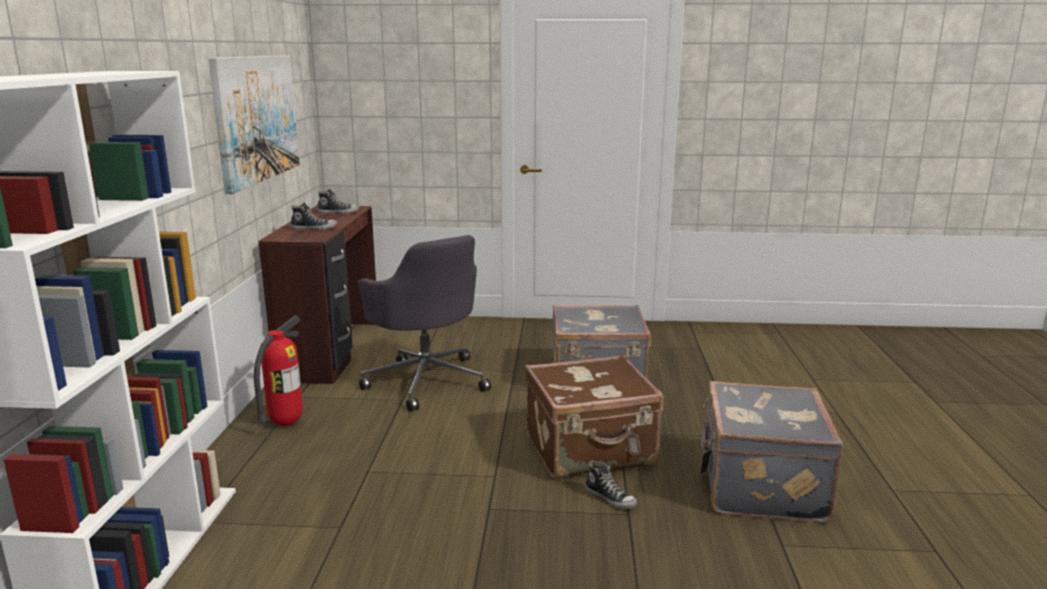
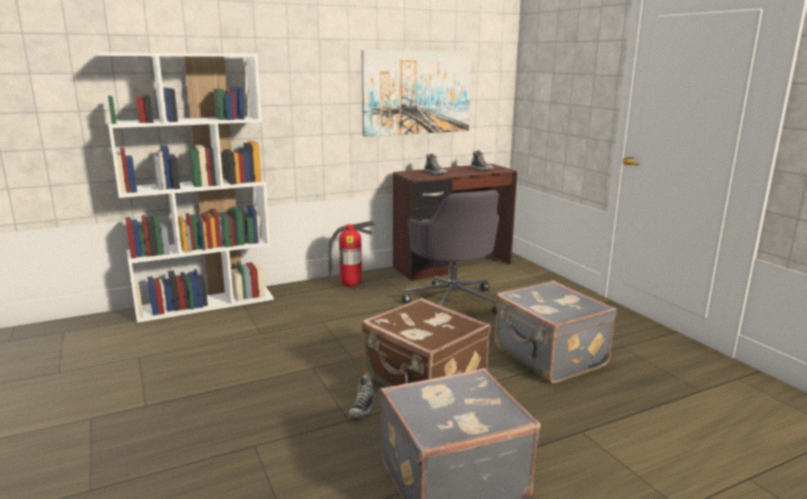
camera: 60 degrees right, 0 degrees up
(426, 380) = (452, 302): grey office chair -> grey office chair turned 45 degrees counterclockwise

